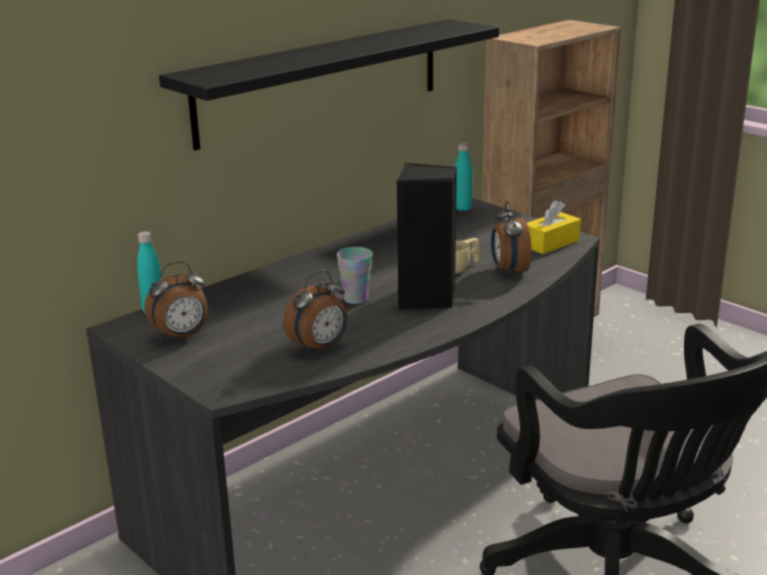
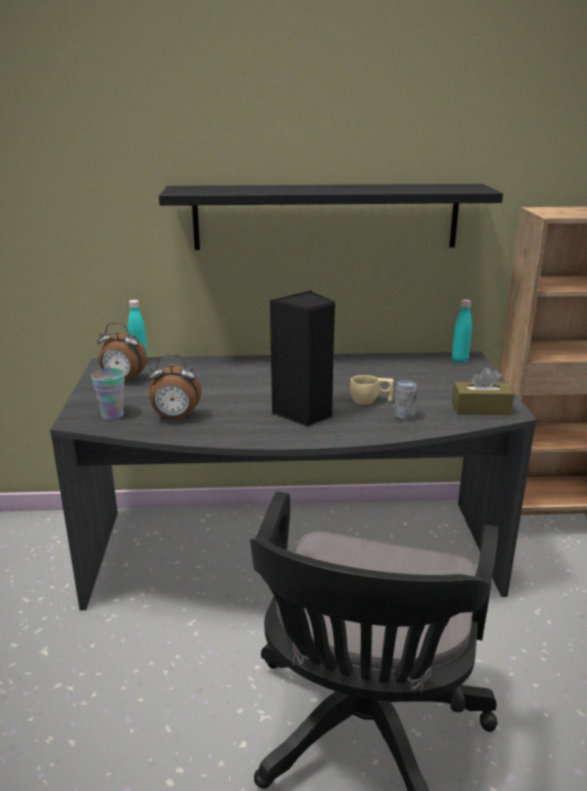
camera: 40 degrees right, 0 degrees up
(356, 299) = (259, 396): cup -> cup (112, 415)
(508, 270) = (404, 416): alarm clock -> can
(550, 243) = (480, 408): yellow tissue box -> brown tissue box

